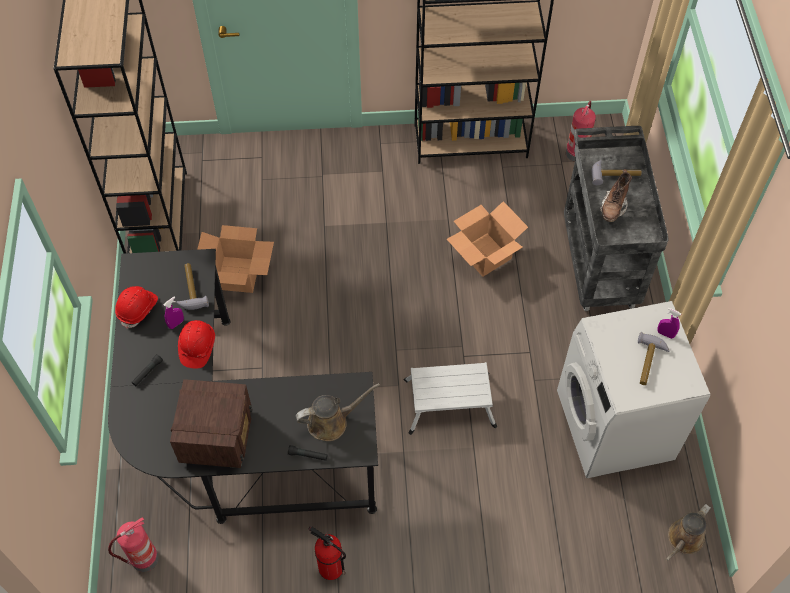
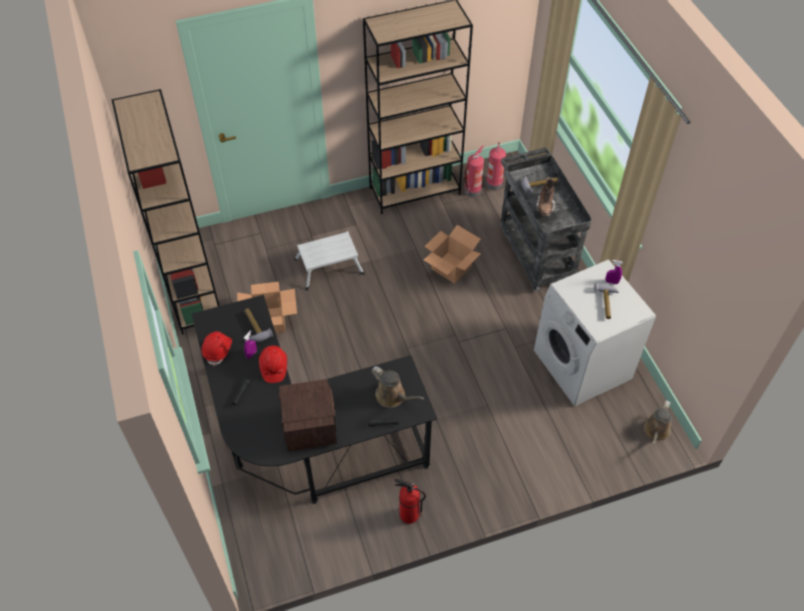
camera: 15 degrees left, 5 degrees down
(143, 560) = (263, 545): fire extinguisher -> fire extinguisher (472, 192)
(331, 422) = (393, 396): brown watering can -> brown watering can turned 75 degrees clockwise
(448, 402) = (458, 377): white step ladder -> white step ladder (328, 266)

